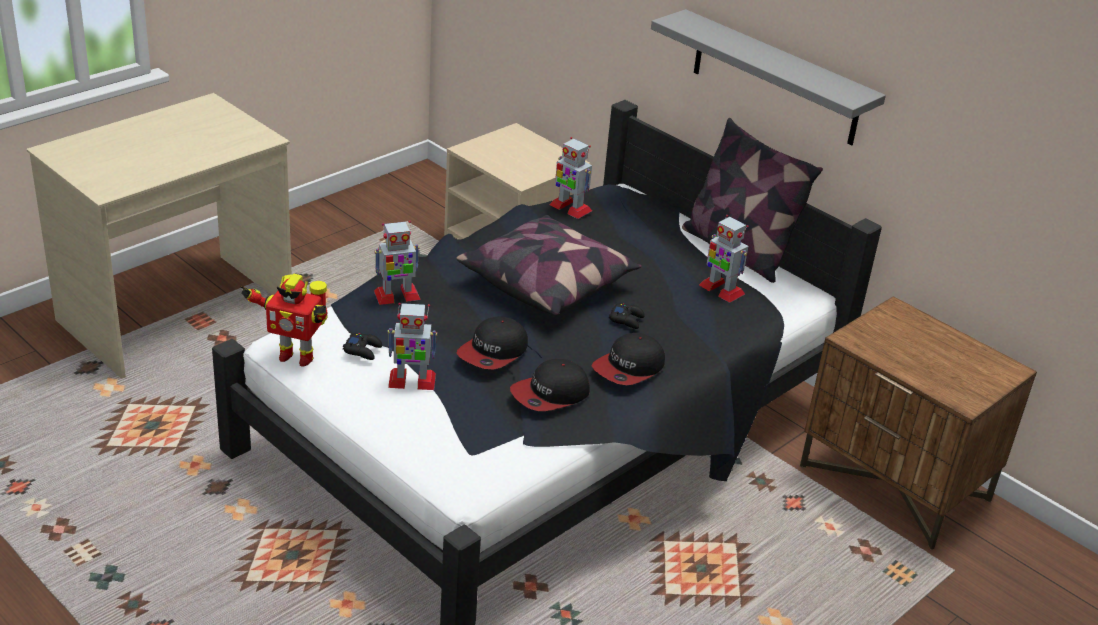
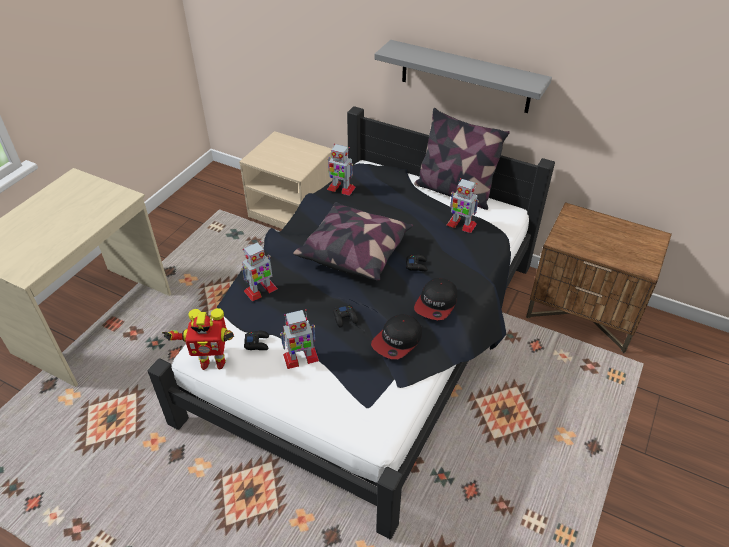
camera: 15 degrees left, 10 degrees up
(493, 352) = (345, 318): cap -> black game controller

